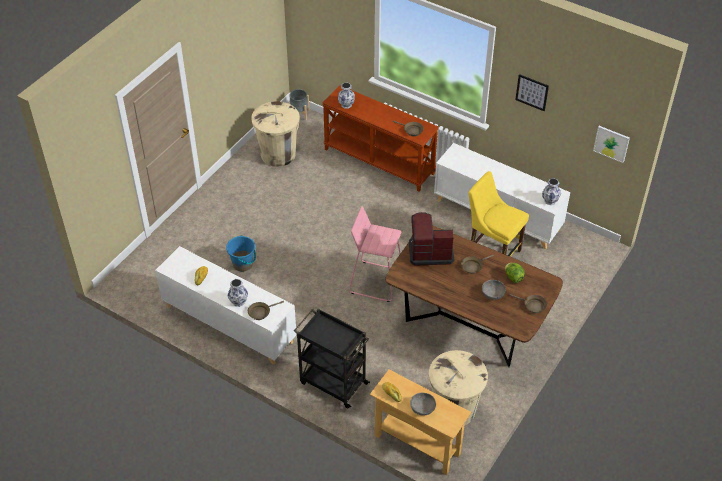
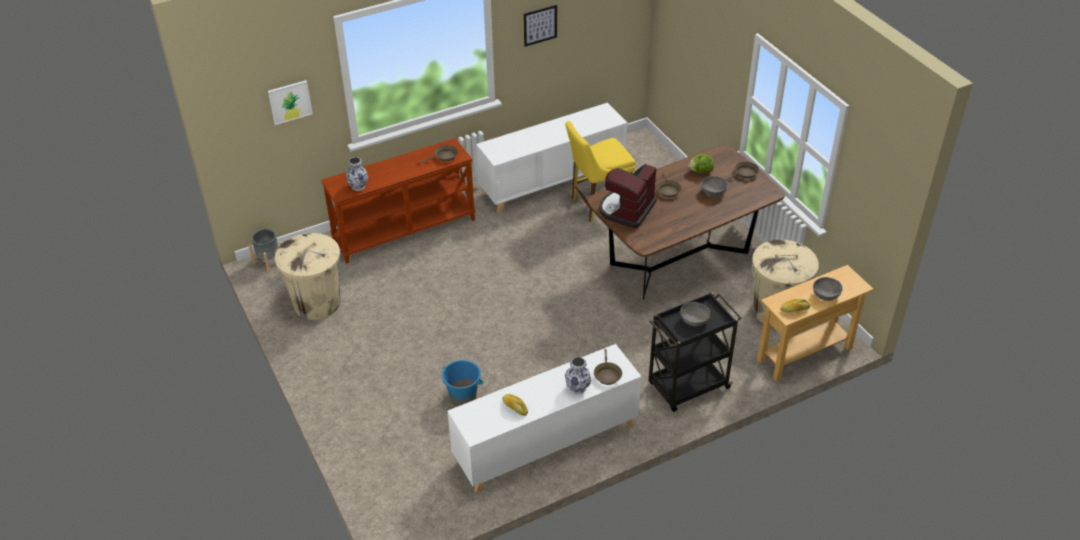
camera: 60 degrees left, 5 degrees down
(331, 335) = (694, 320): none -> grey bowl
(376, 281) = (572, 299): pink stool -> none
(550, 201) = (608, 117): vase -> none
(611, 143) = (626, 23): picture -> picture (290, 102)

